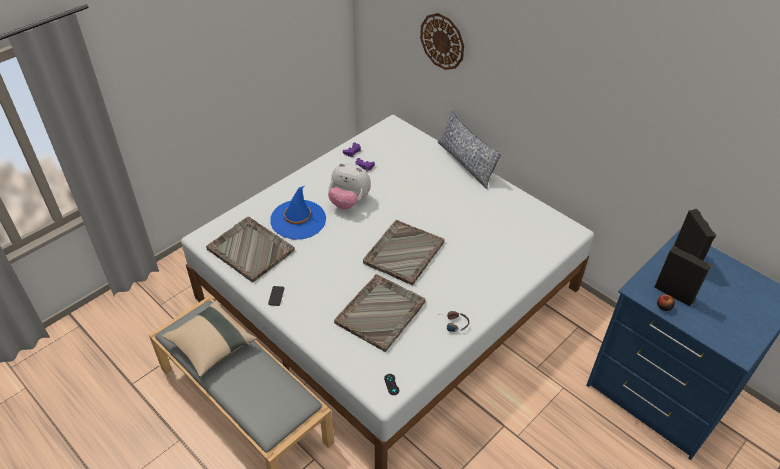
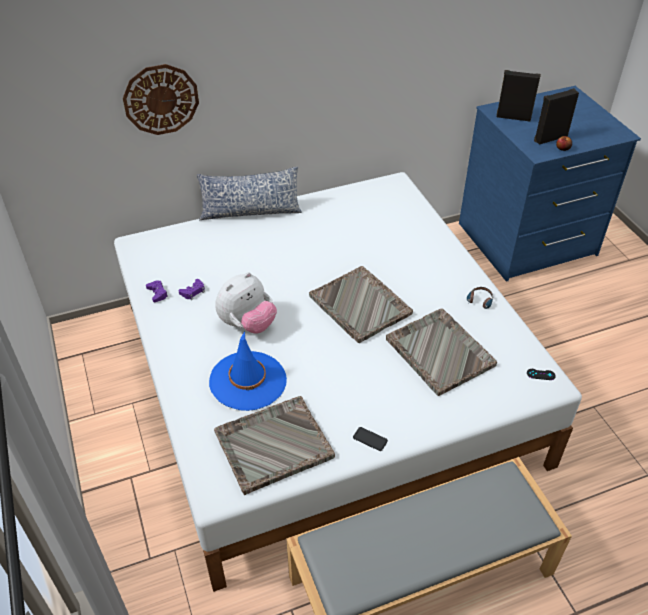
camera: 65 degrees left, 0 degrees up
(211, 345) = (386, 550): beige pillow -> none

